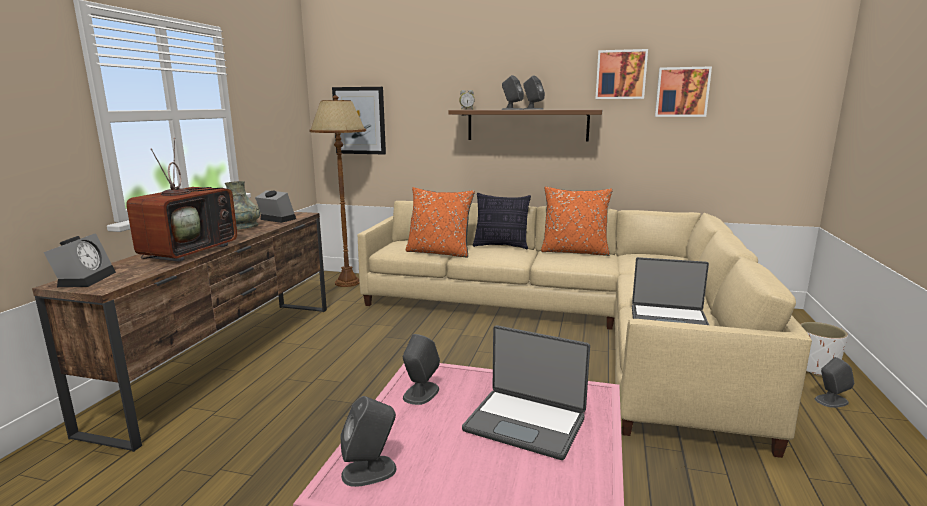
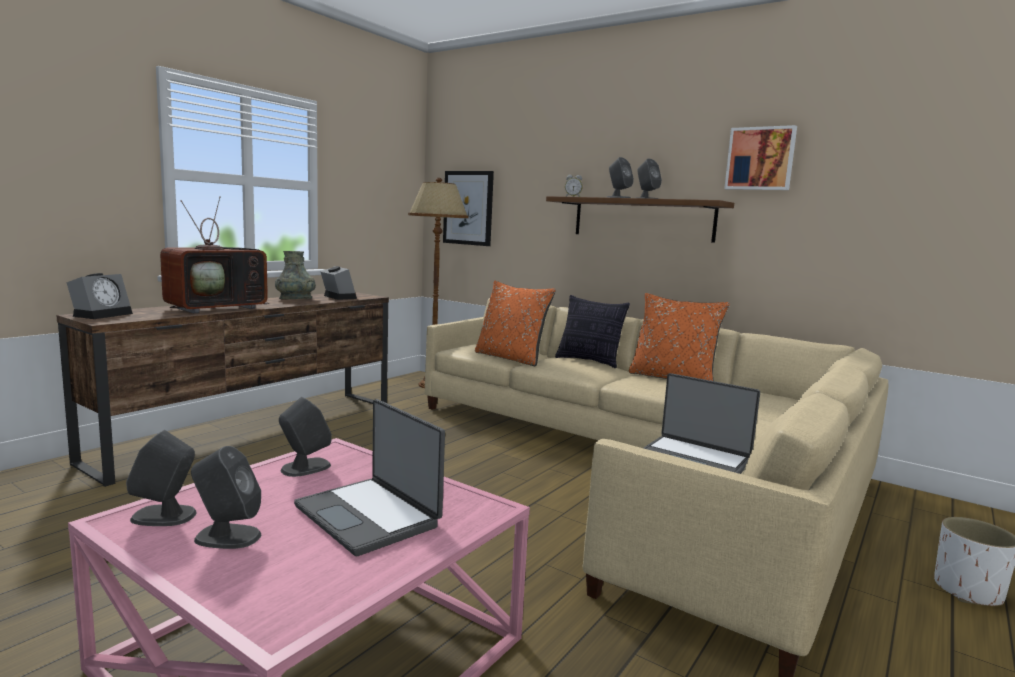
camera: 20 degrees right, 5 degrees down
(682, 92) = (842, 182): picture -> none
(831, 401) = (951, 637): grey speaker -> grey speaker (227, 537)

